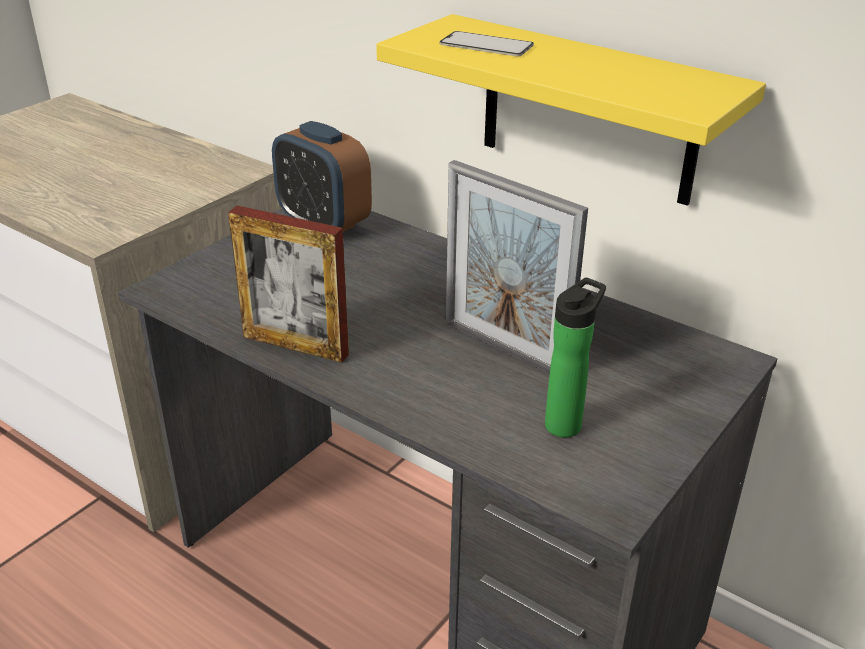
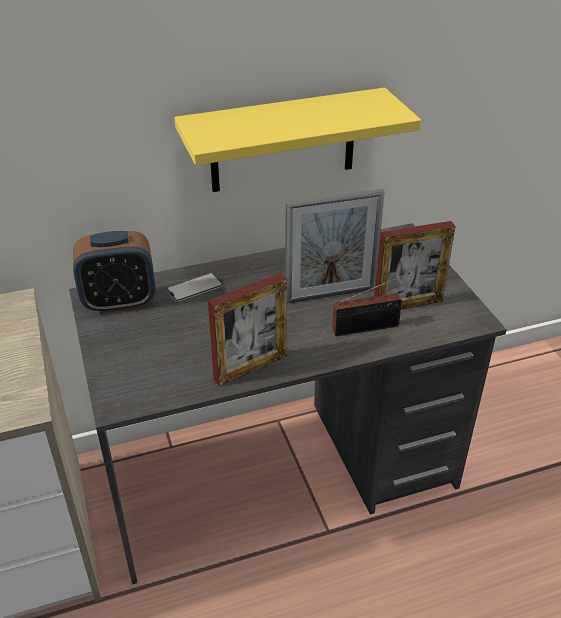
camera: 55 degrees left, 5 degrees up
(472, 407) = (369, 327): none -> radio
(486, 45) = (246, 126): phone -> phone (194, 287)
(566, 423) = (408, 304): bottle -> picture frame

